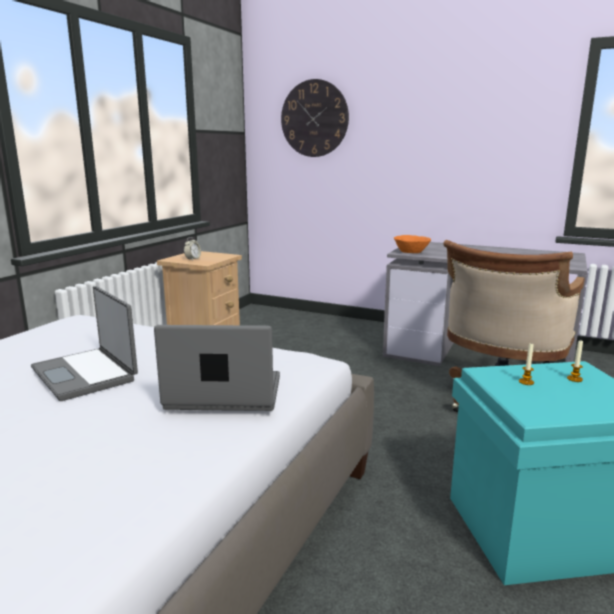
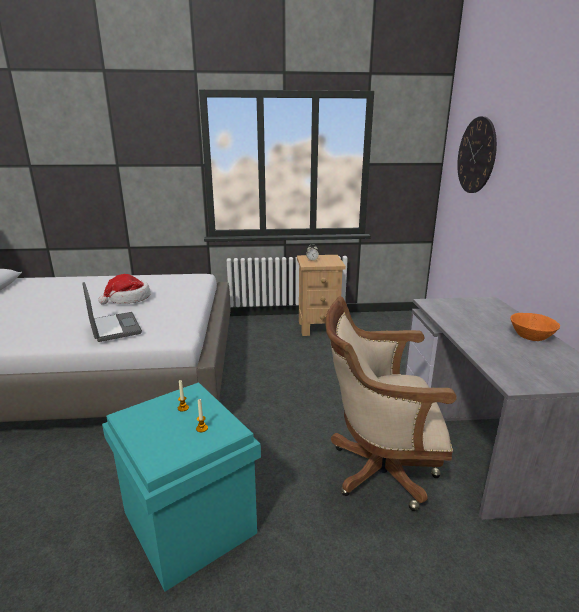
camera: 60 degrees right, 5 degrees up
(86, 374) = (128, 299): laptop -> hat
(411, 252) = (437, 305): orange bowl -> orange bowl (531, 337)

